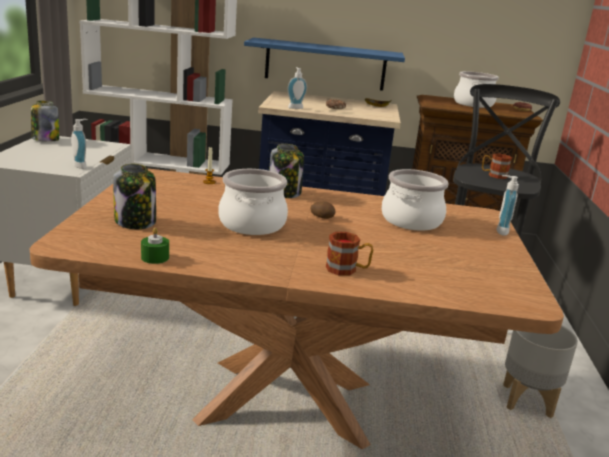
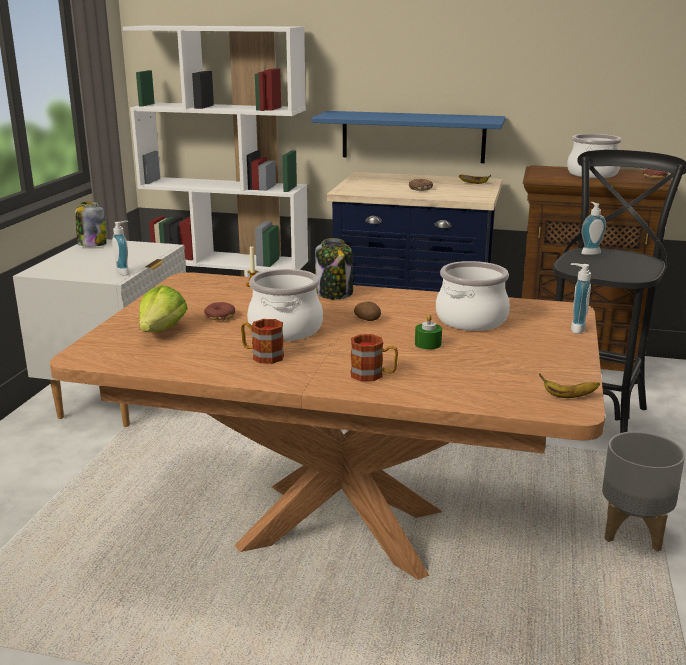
camera: 10 degrees right, 0 degrees up
(136, 222) = (162, 331): jar -> lettuce
(155, 257) = (172, 367): green candle -> green candle (428, 344)
(187, 210) = (220, 316): none -> donut
(295, 107) = (370, 192): soap dispenser -> soap dispenser (589, 252)
(493, 175) = (605, 261): mug -> mug (262, 356)
(524, 293) = (568, 396): none -> banana

